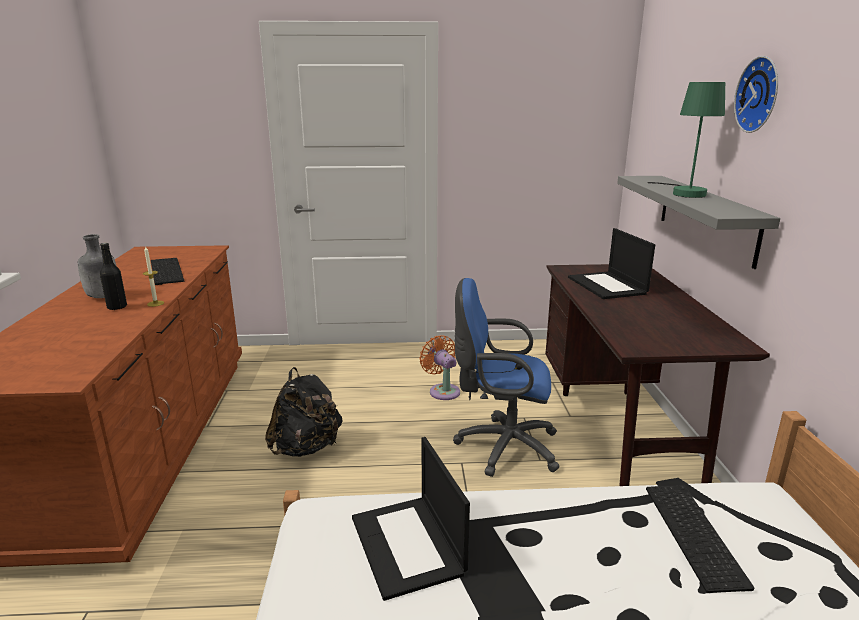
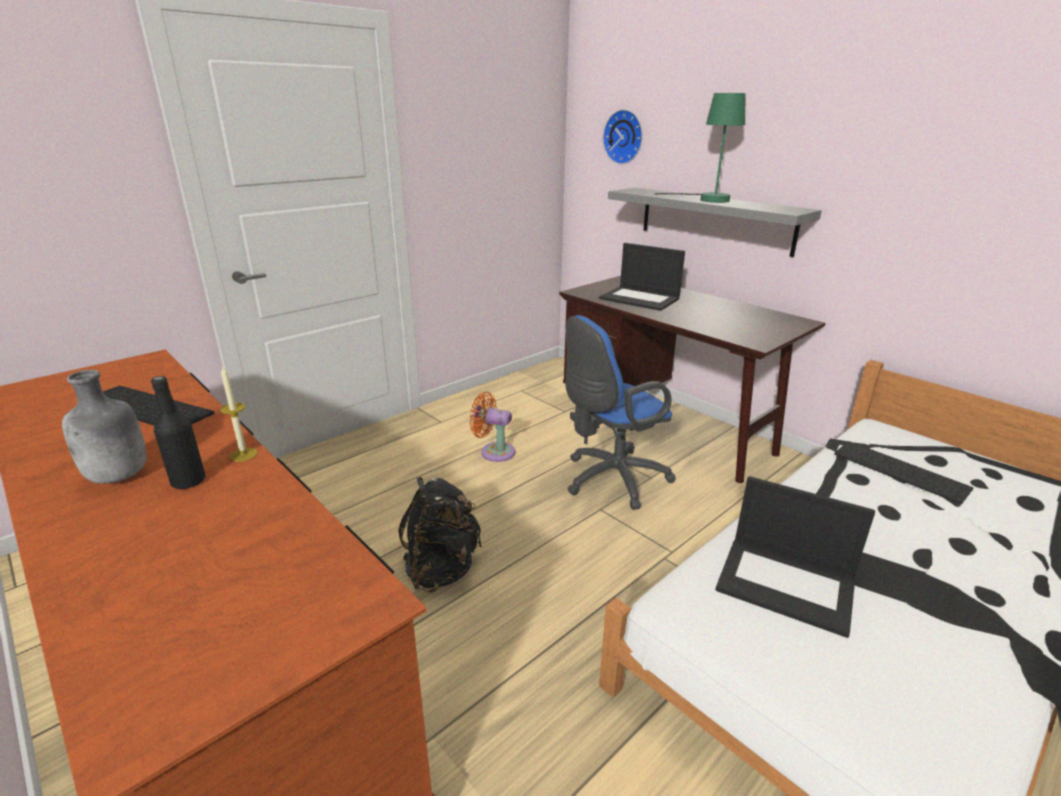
camera: 40 degrees left, 5 degrees up
(761, 95) = (781, 105): wall clock -> wall clock (624, 137)

